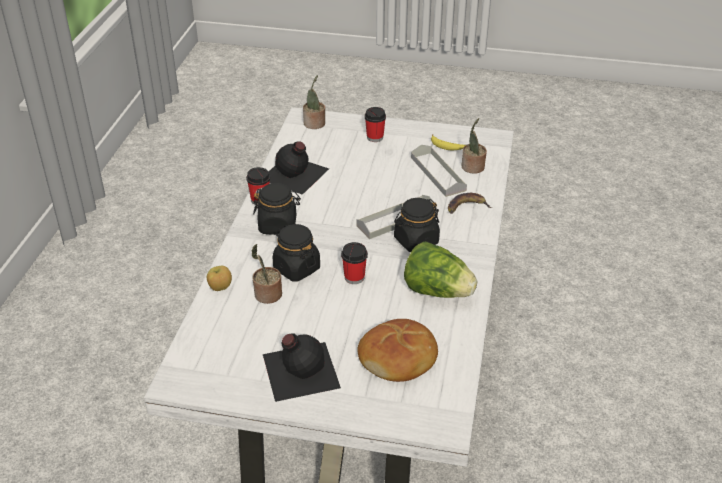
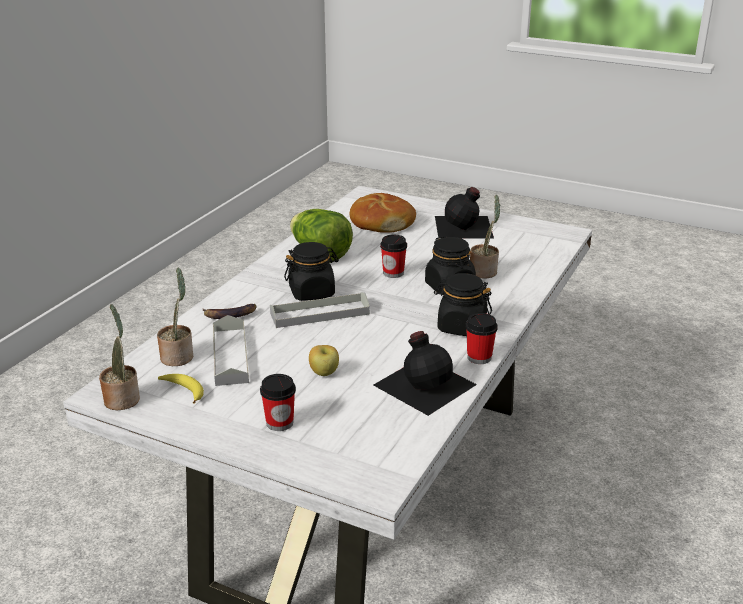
camera: 165 degrees left, 10 degrees down
(220, 288) = (531, 282): apple -> apple (324, 373)
(314, 124) = (365, 465): potted plant -> potted plant (122, 398)

